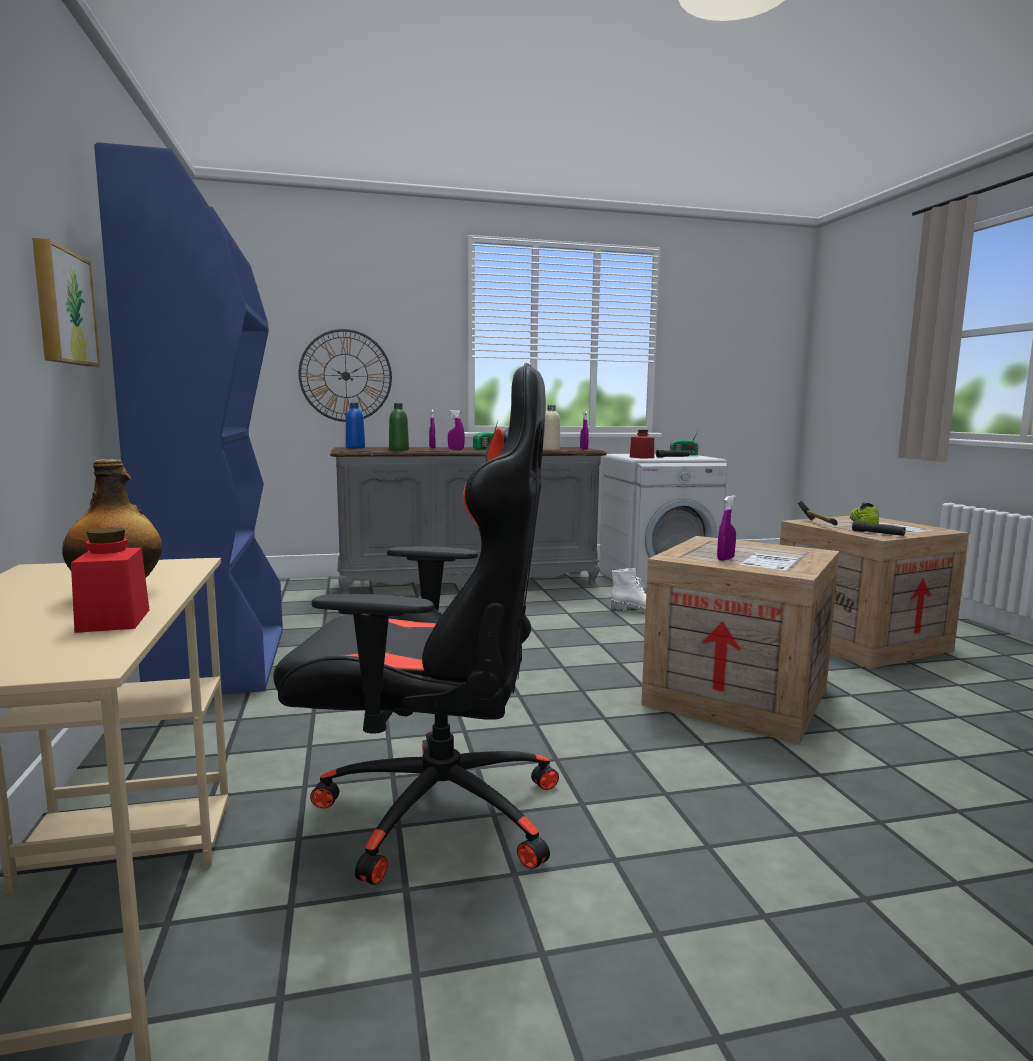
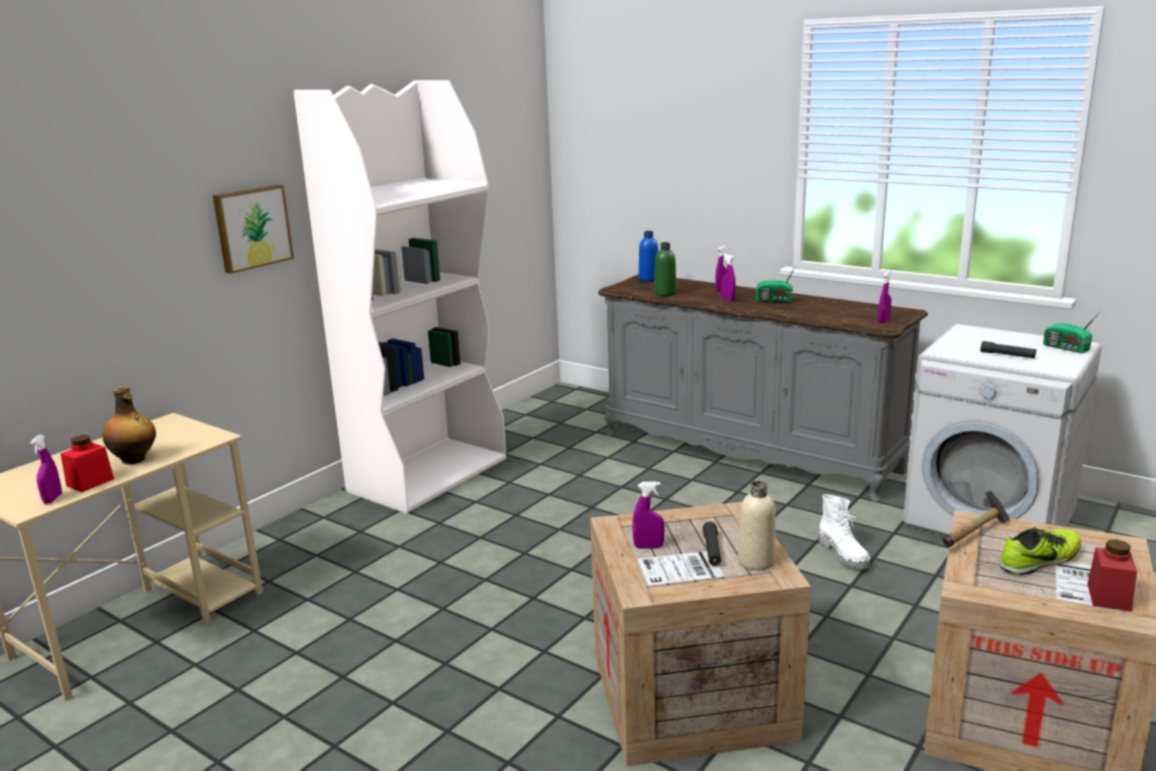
camera: 50 degrees right, 10 degrees up
(98, 645) = (53, 499): none -> purple spray bottle
(220, 661) = (429, 474): blue bookcase -> white bookcase
(345, 376) = (668, 193): wall clock -> none
(422, 811) = (319, 651): black office chair -> none
(550, 450) = (829, 318): beige bottle -> beige bottle (756, 561)
(641, 457) = (954, 348): red jar -> red jar (1108, 597)
(878, 533) = (990, 581): black flashlight -> black flashlight (712, 550)

